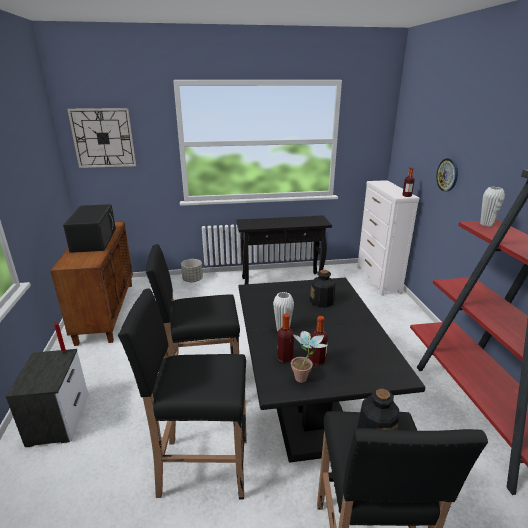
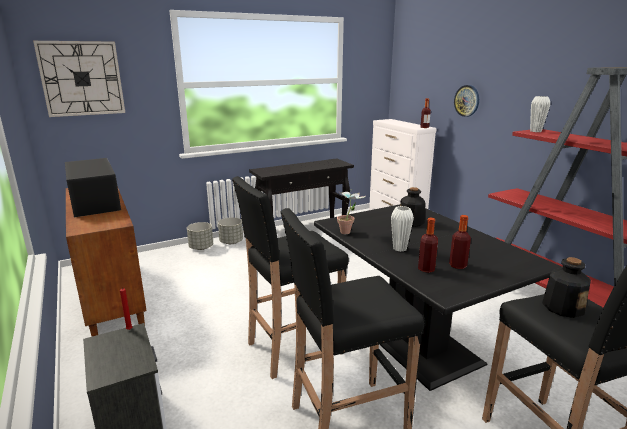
camera: 20 degrees left, 5 degrees down
(218, 279) = (231, 242): none -> grey planter
(305, 378) = (462, 281): potted plant -> potted plant (349, 232)

